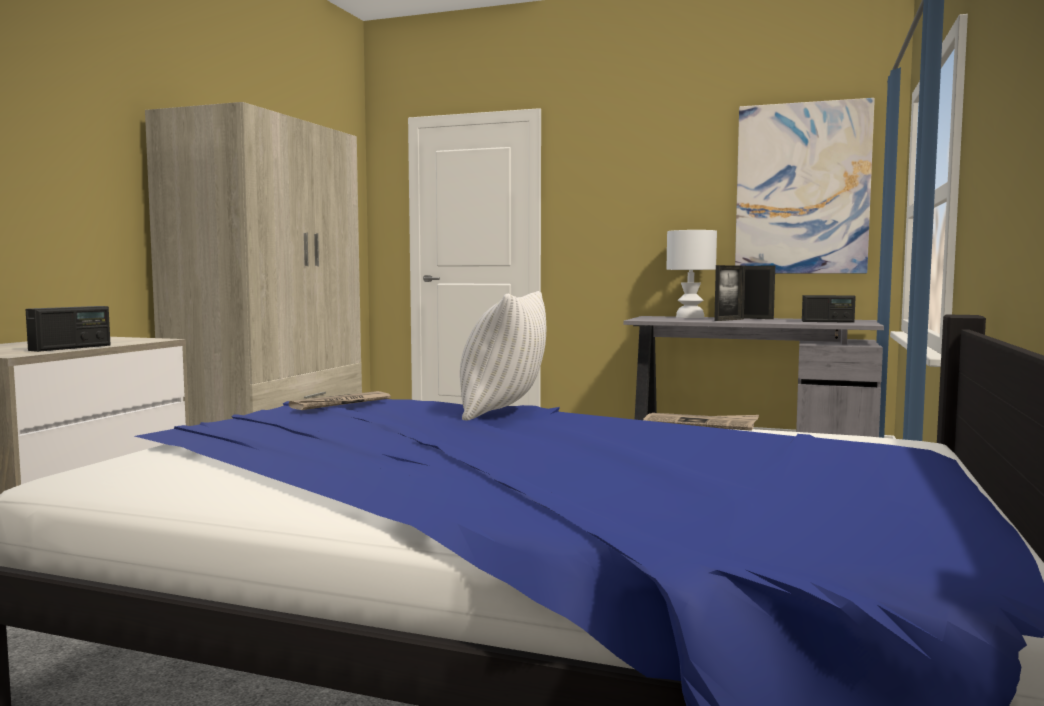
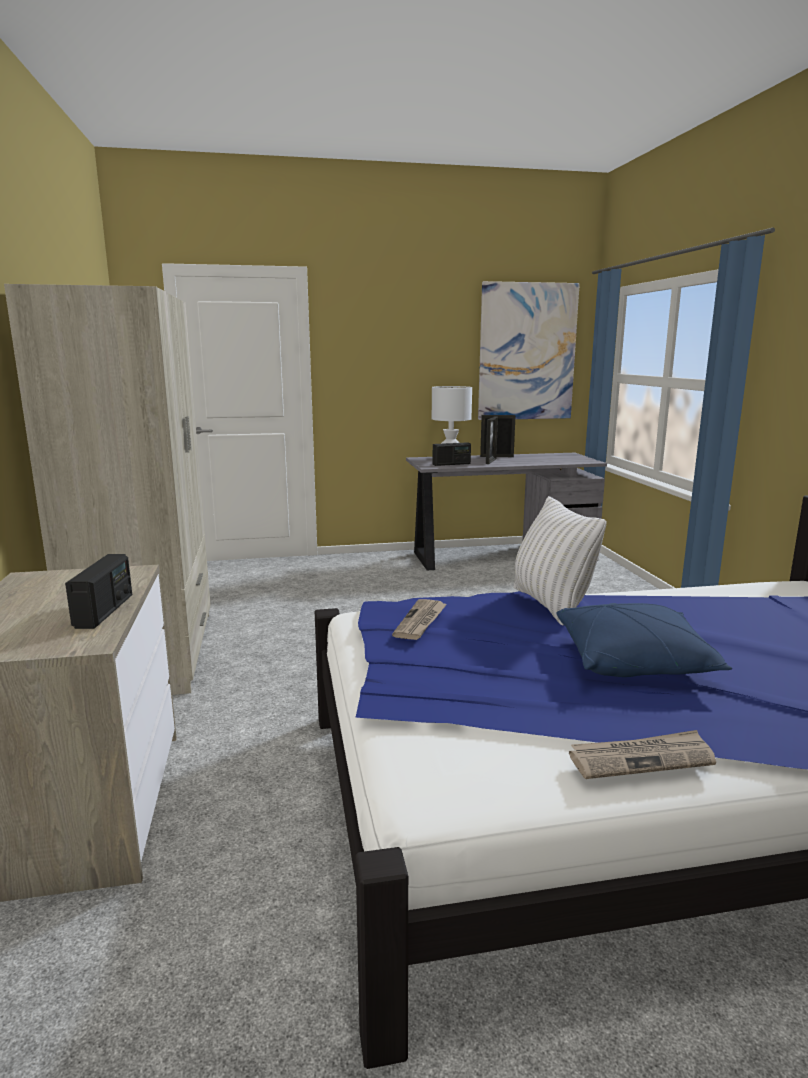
camera: 30 degrees left, 10 degrees up
(455, 446) = (634, 662): none -> blue pillow
(701, 424) = (673, 589): newspaper -> newspaper (641, 758)
(827, 321) = (559, 459): radio -> radio (451, 464)

